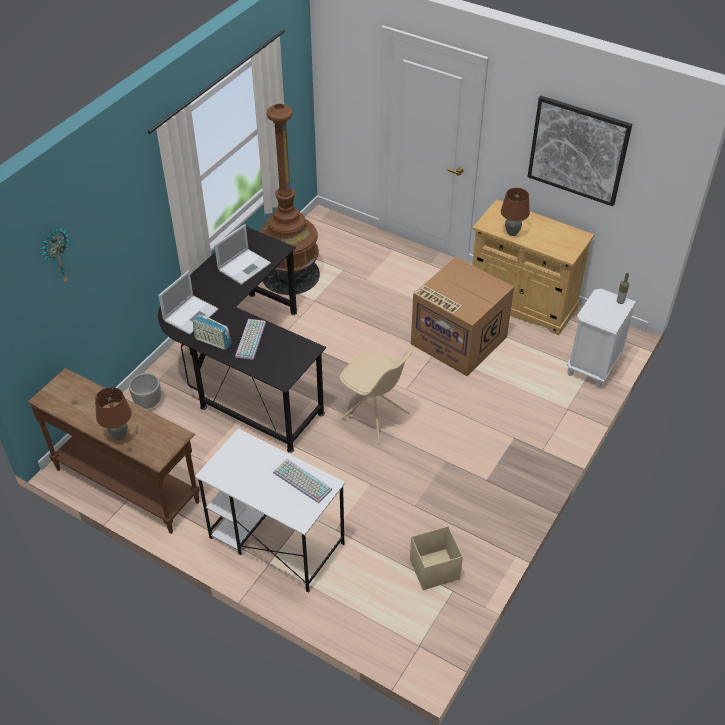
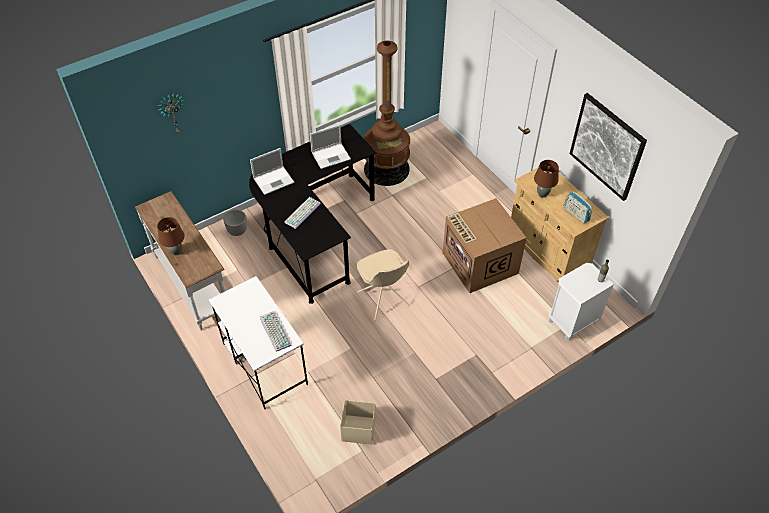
camera: 25 degrees right, 5 degrees up
(128, 484) = (193, 285): brown console table -> white console table
(213, 342) = (276, 205): radio -> radio (576, 214)

